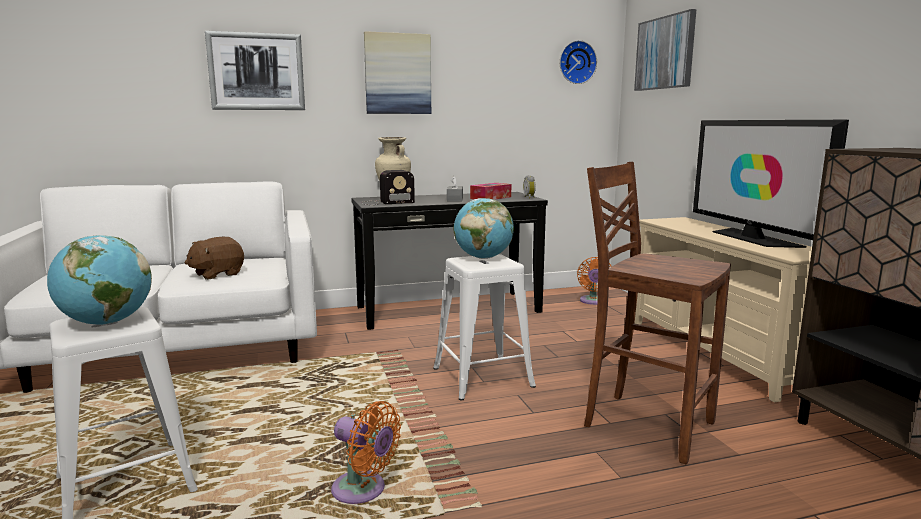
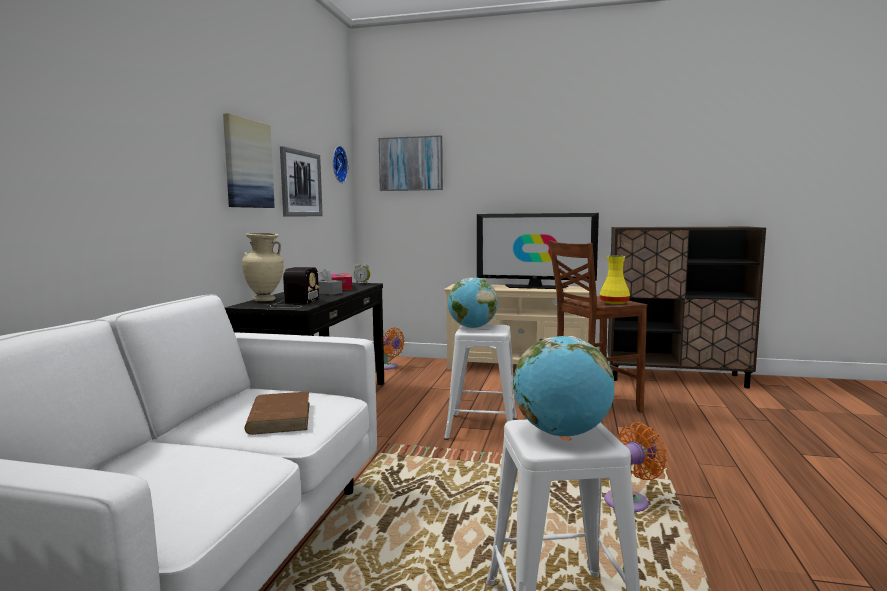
camera: 60 degrees left, 5 degrees down
(217, 274) = (279, 417): brown plush toy -> brown book
(256, 72) = (133, 147): picture -> picture (301, 184)
(665, 272) = (614, 303): none -> yellow vase

